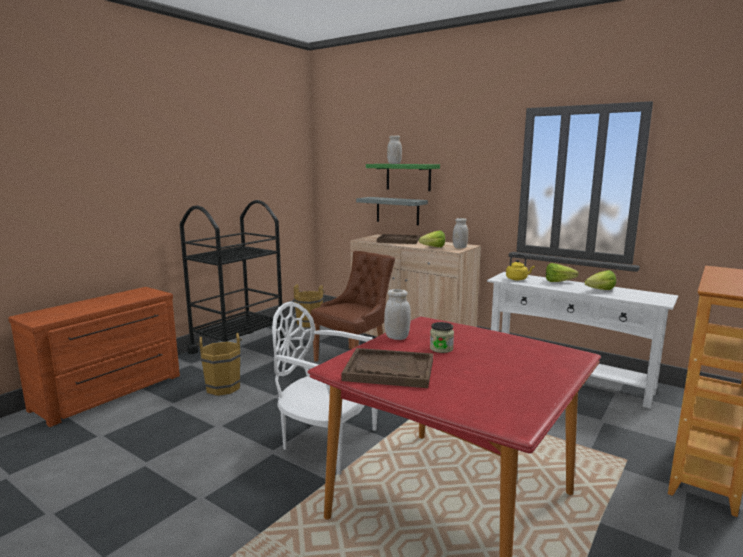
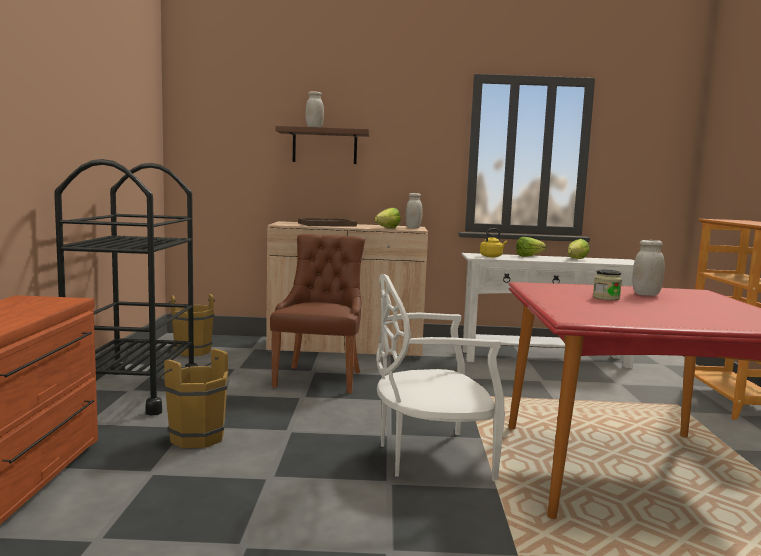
camera: 35 degrees left, 5 degrees down
(389, 370) = (620, 314): brown tray -> none
(397, 210) = (308, 189): grey shelf -> none
(397, 337) = (547, 295): white jar -> white jar (646, 294)
(408, 177) = (324, 146): green shelf -> brown shelf

